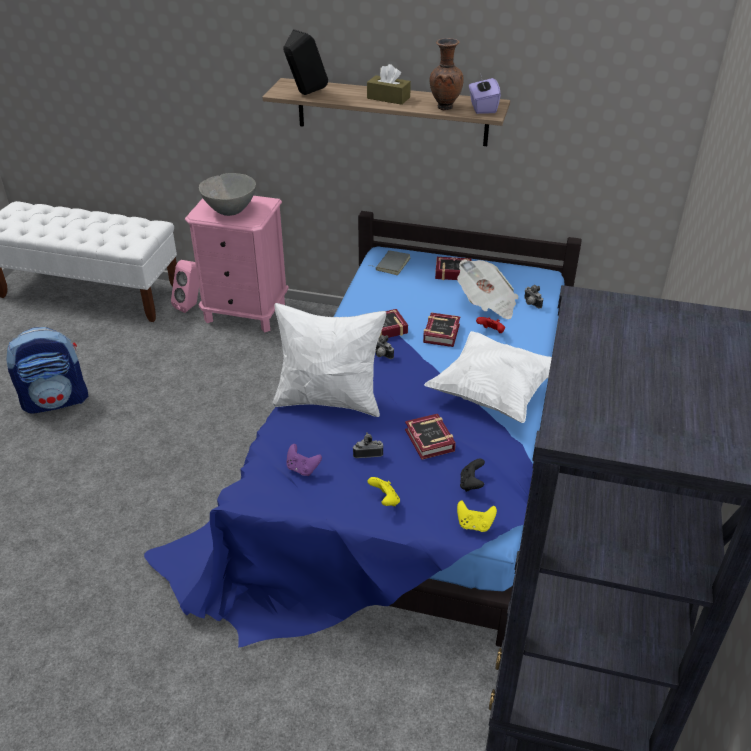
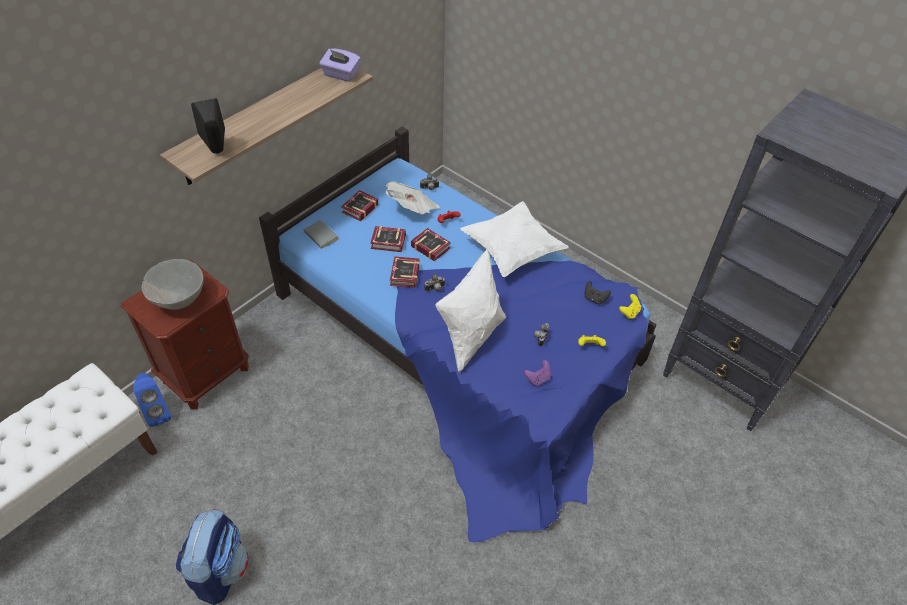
camera: 65 degrees left, 10 degrees up
(191, 306) = (158, 412): pink speaker -> blue speaker
(245, 312) = (206, 374): pink nightstand -> brown nightstand
(388, 98) = (275, 111): brown tissue box -> none
(429, 442) = (545, 302): book -> book (389, 242)
(444, 107) = (322, 91): brown vase -> none

